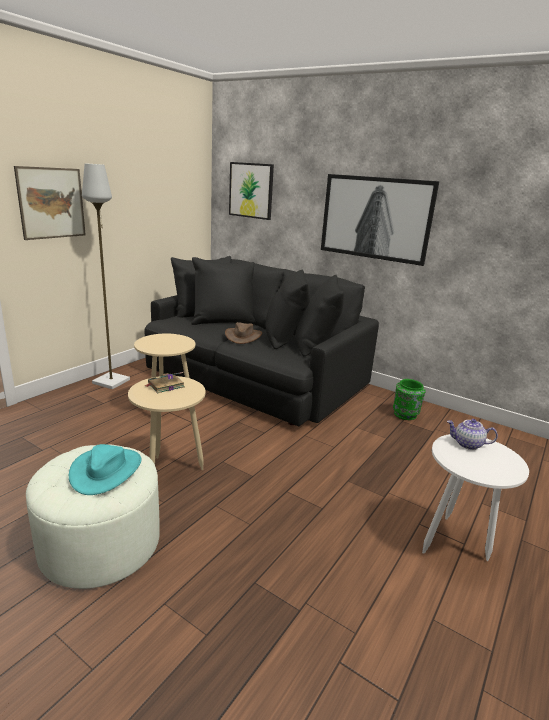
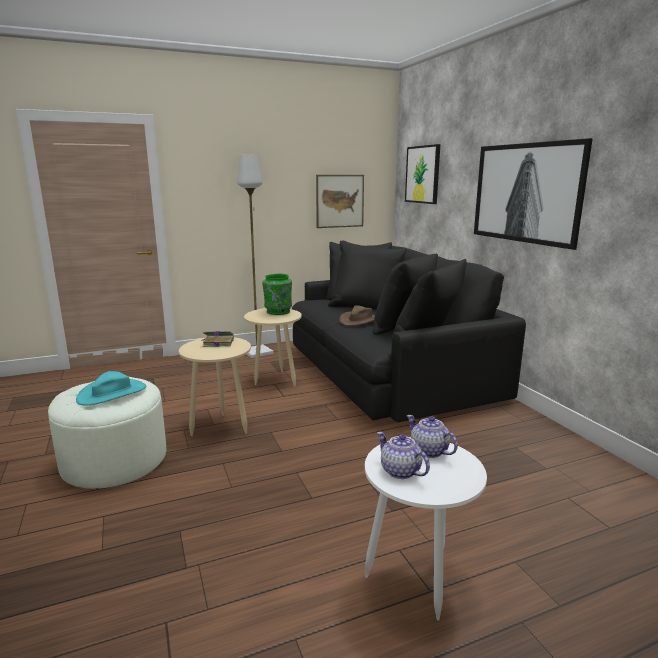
camera: 35 degrees right, 5 degrees down
(51, 203) = (217, 190): picture -> picture (340, 201)
(405, 415) = (528, 442): green vase -> green vase (278, 312)
(476, 465) = (400, 471): none -> teapot

